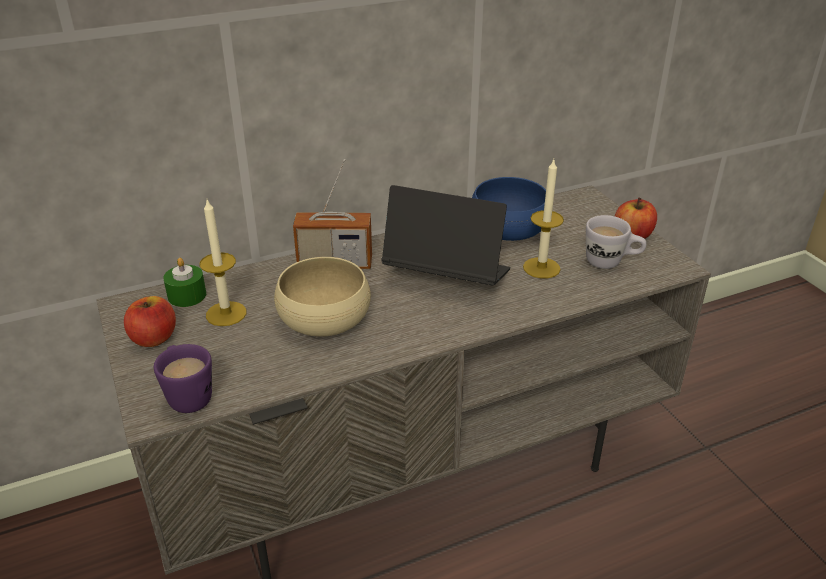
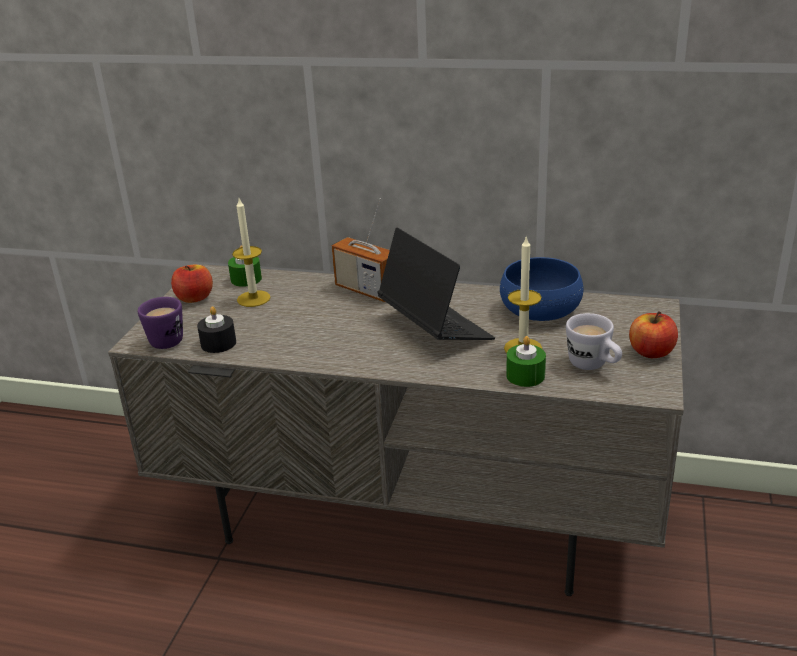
camera: 40 degrees right, 5 degrees down
(255, 377) = (218, 343): none -> black candle
(324, 318) = (309, 324): beige bowl -> none
(575, 291) = (525, 376): none -> green candle

